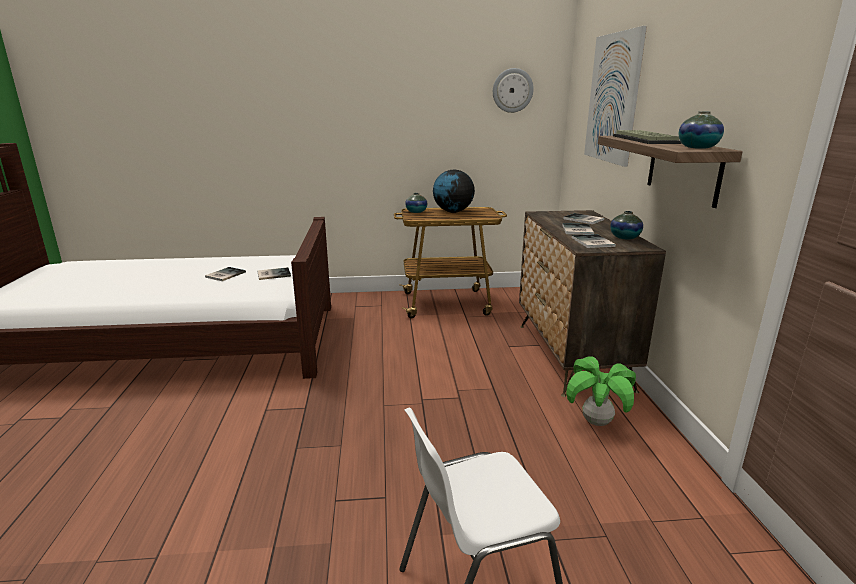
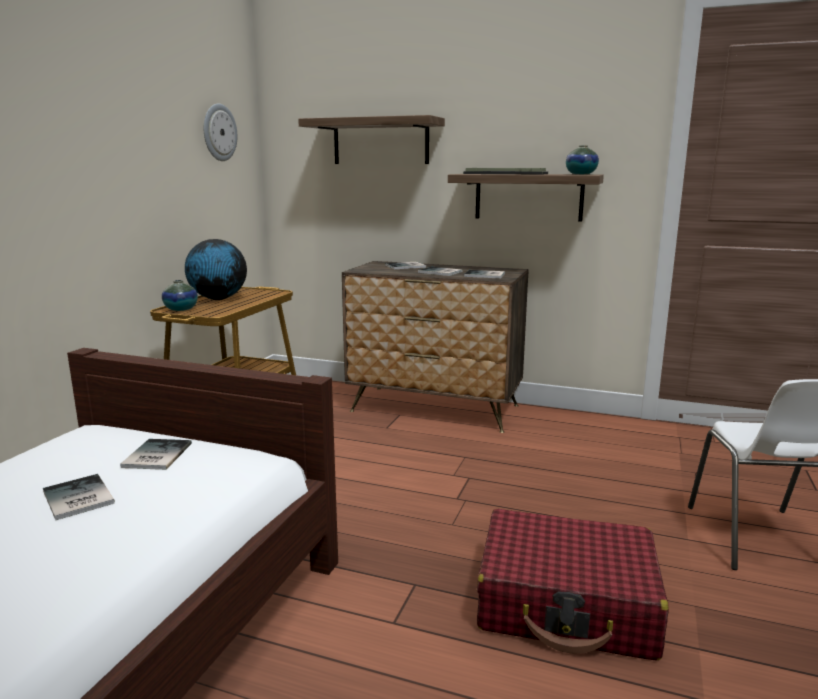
camera: 65 degrees left, 5 degrees down
(307, 472) = (567, 604): none -> red suitcase
(597, 422) = (552, 432): potted plant -> none
(613, 98) = (380, 142): picture -> shelf
(625, 237) = (481, 269): vase -> none

